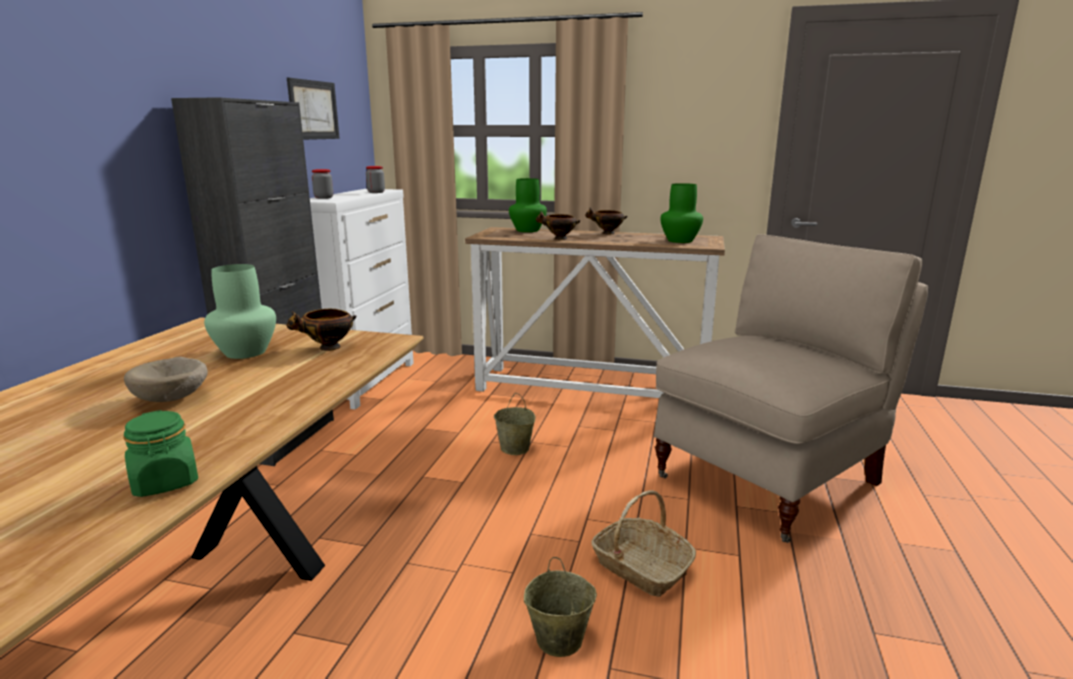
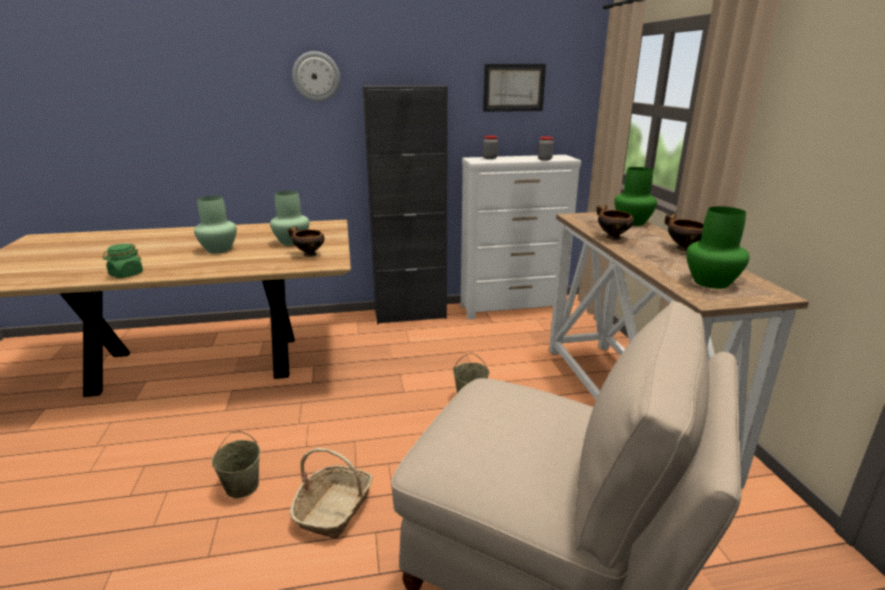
camera: 65 degrees right, 5 degrees up
(98, 78) = (316, 76): none -> wall clock
(173, 399) = (219, 250): beige bowl -> green vase

